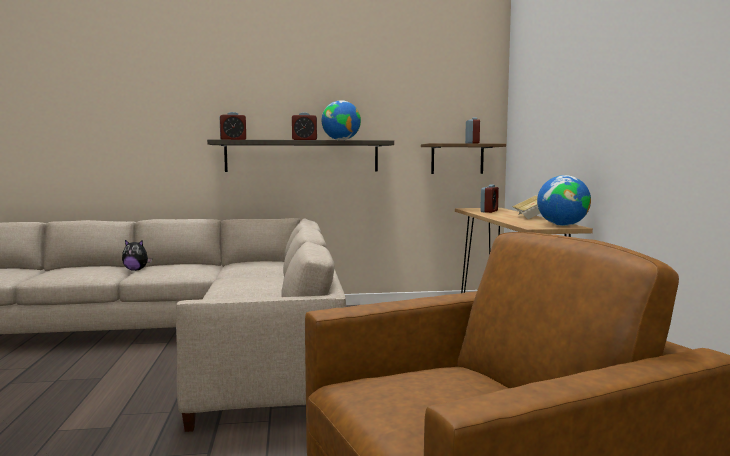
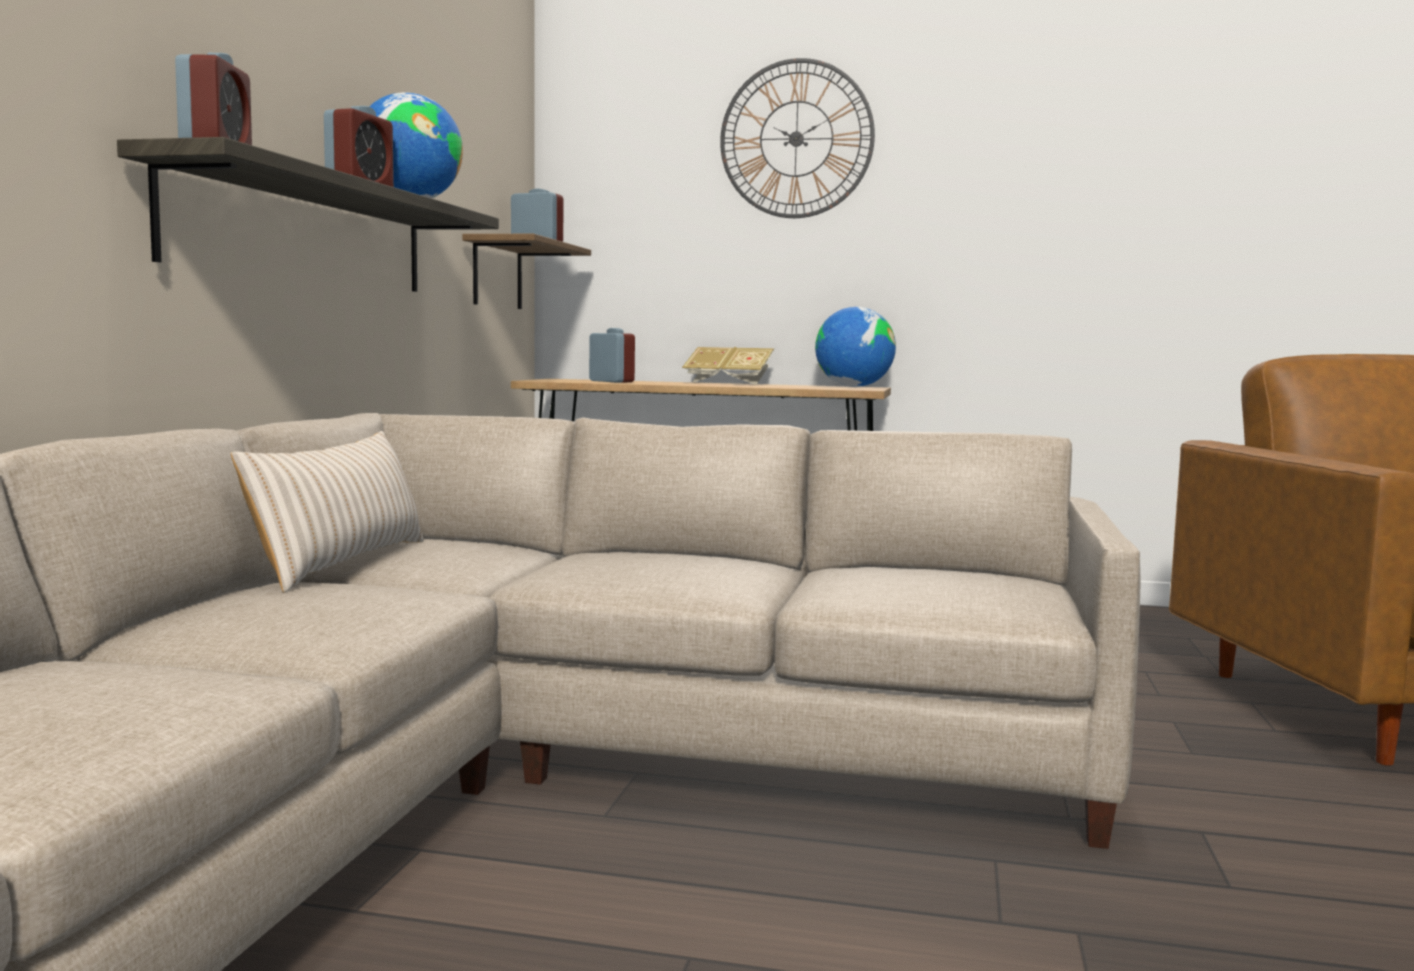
camera: 70 degrees left, 0 degrees up
(136, 270) = (157, 651): plush toy -> none
(232, 263) = (342, 563): none -> beige pillow
(572, 71) = (796, 139): none -> wall clock

